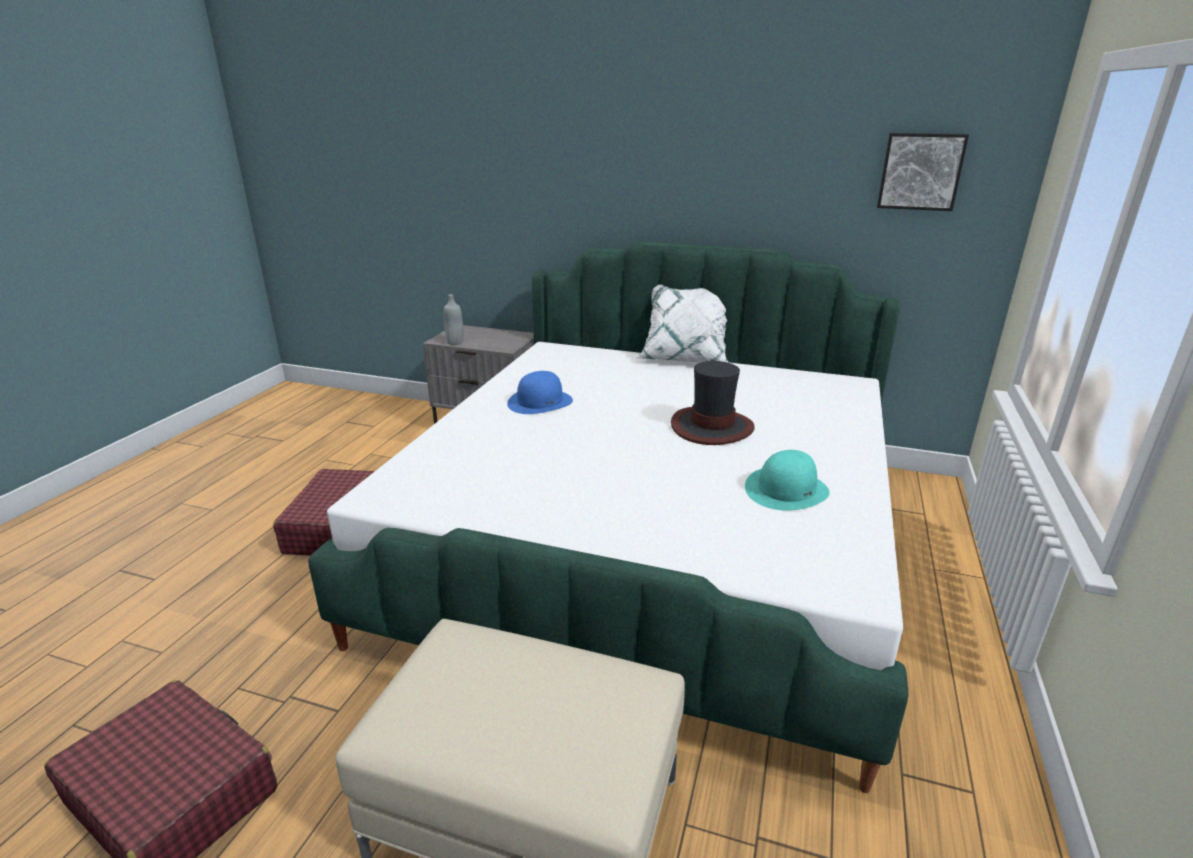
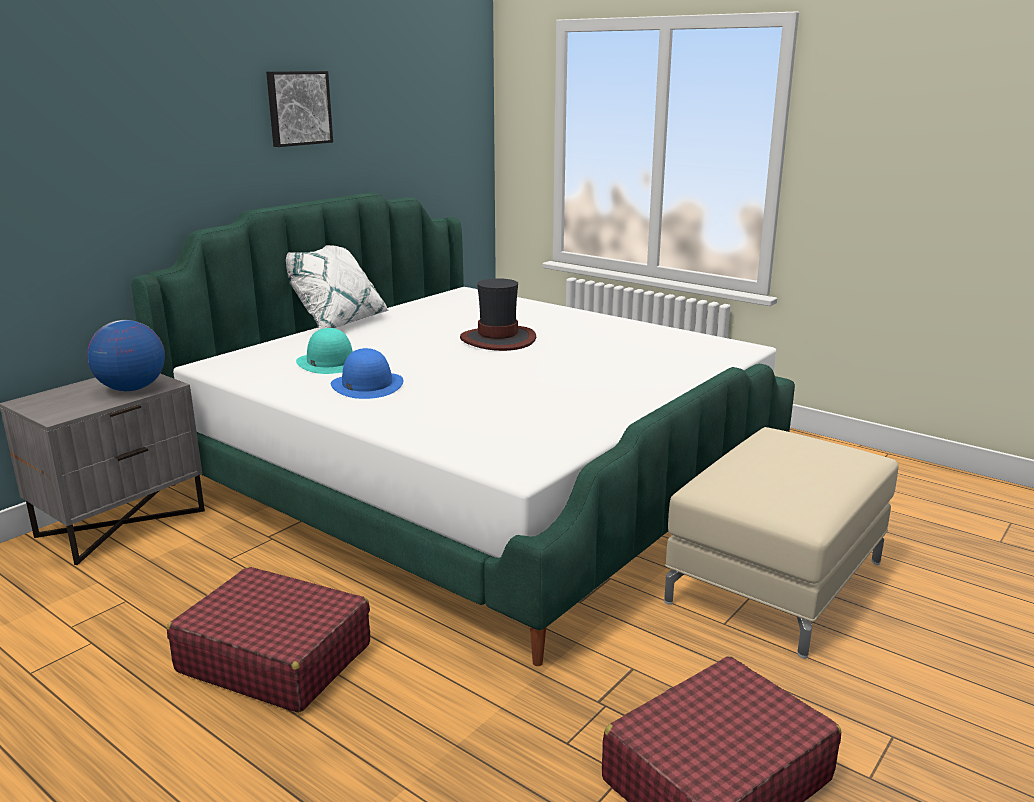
camera: 70 degrees left, 5 degrees down
(455, 342) = (85, 408): grey bottle -> none
(494, 343) = (131, 389): none -> globe
(786, 489) = (616, 339): turquoise hat -> turquoise hat (330, 362)
(920, 171) = (437, 109): picture -> picture (298, 108)

